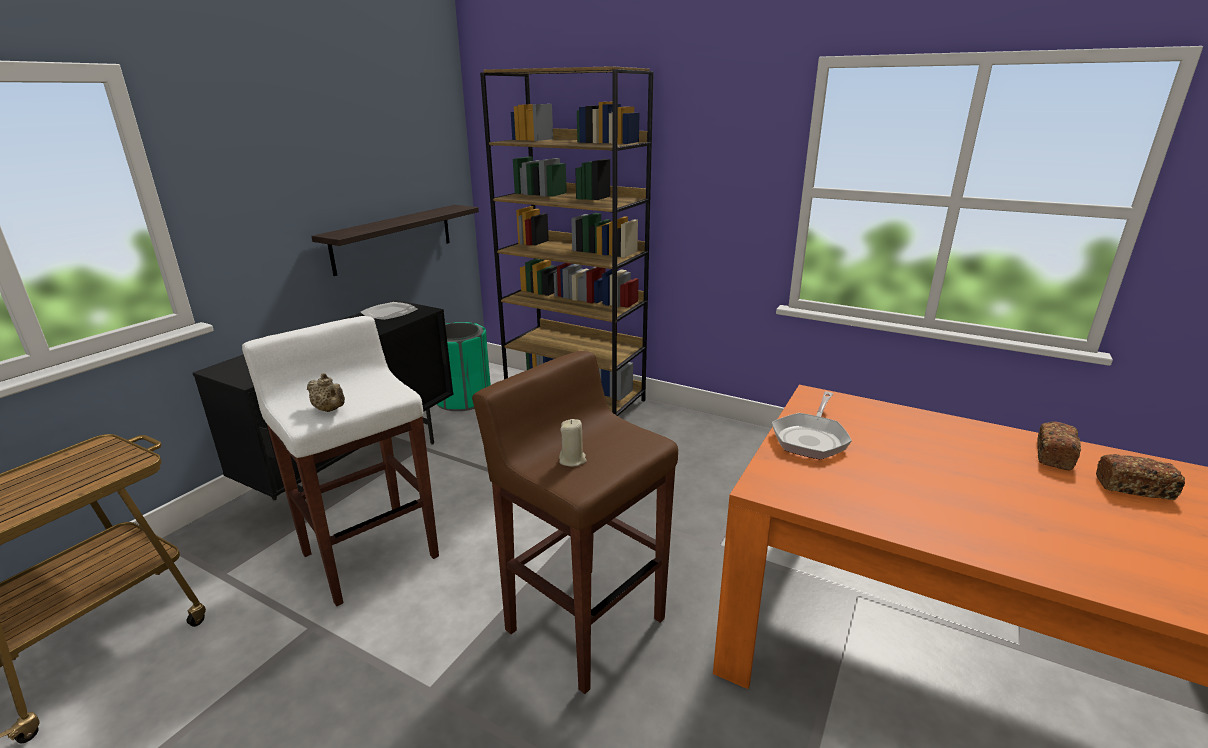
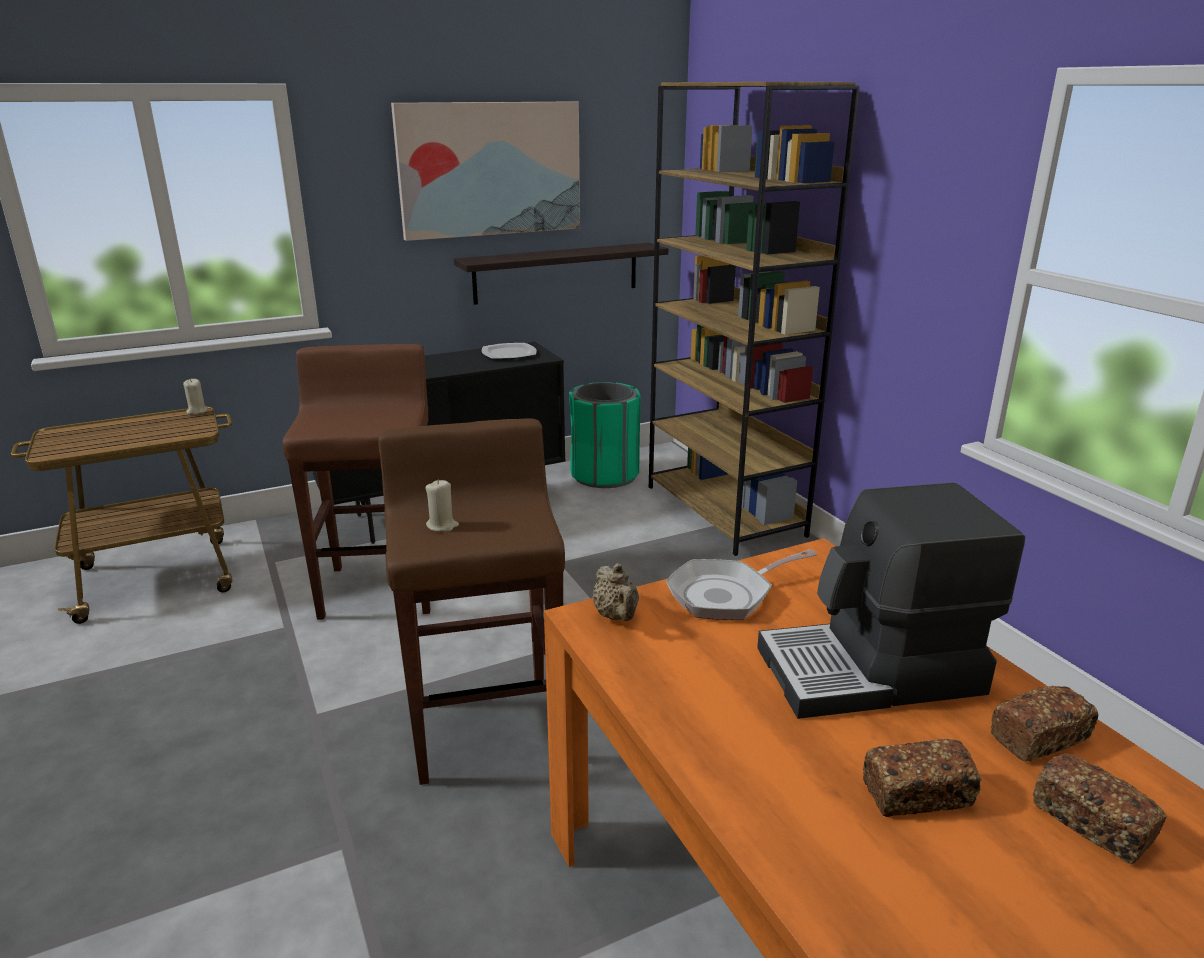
camera: 35 degrees right, 0 degrees up
(97, 443) = (197, 411): none -> beige candle
(330, 150) = (490, 169): none -> picture
(330, 409) = (334, 425): beige teapot -> beige teapot (616, 616)
(370, 554) = (381, 589): white stool -> brown stool
(946, 453) = (872, 672): none -> coffee machine
(1067, 510) = (916, 794): none -> bread

